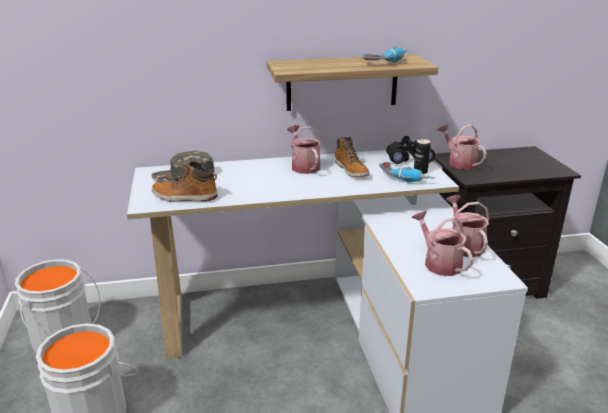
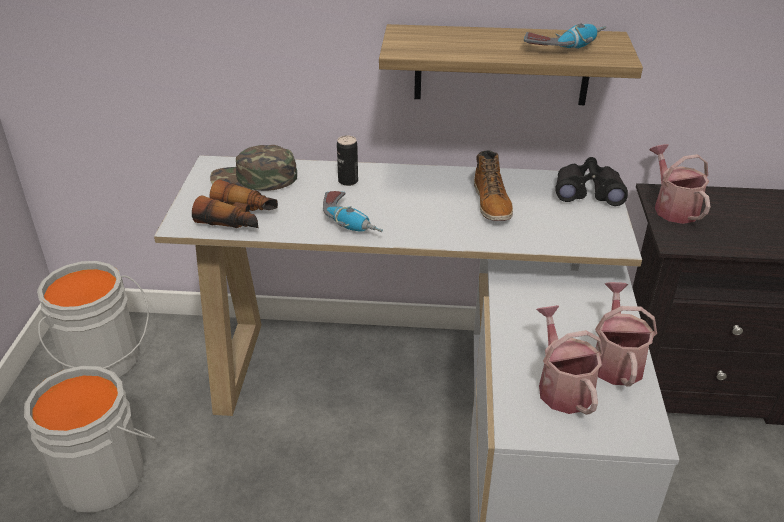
camera: 15 degrees right, 10 degrees up
(185, 197) = (239, 218): boot -> binoculars
(304, 166) = (426, 185): watering can -> none
(405, 178) = (564, 231): power drill -> power drill (352, 221)
(420, 172) = (594, 222): can -> can (348, 181)

